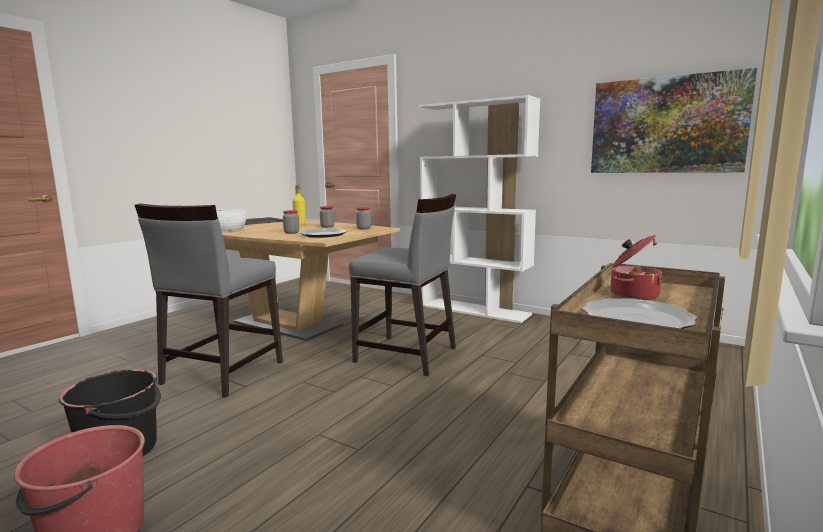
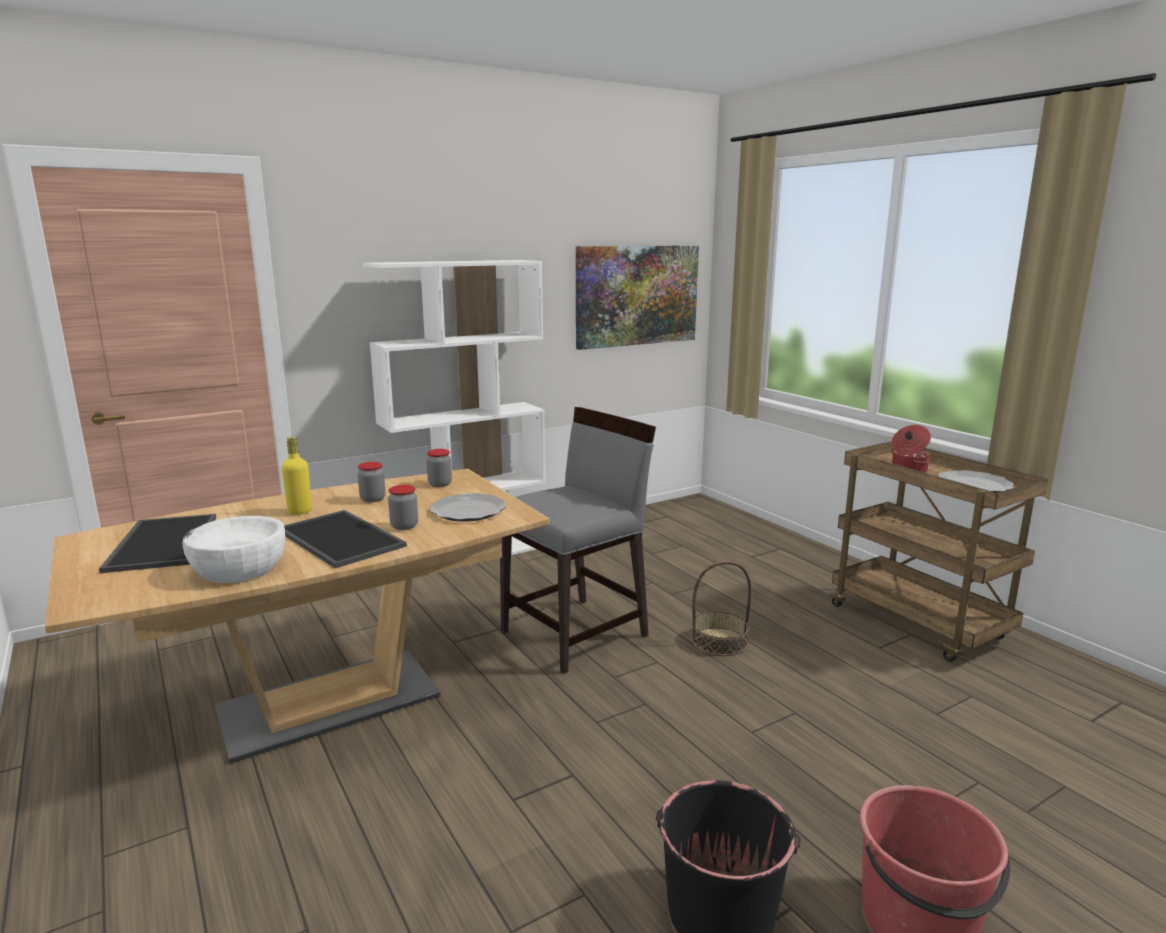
camera: 65 degrees left, 5 degrees up
(222, 373) = (498, 796): grey chair -> none
(267, 230) = (337, 539): none -> tray
(446, 402) = (719, 641): none -> basket

